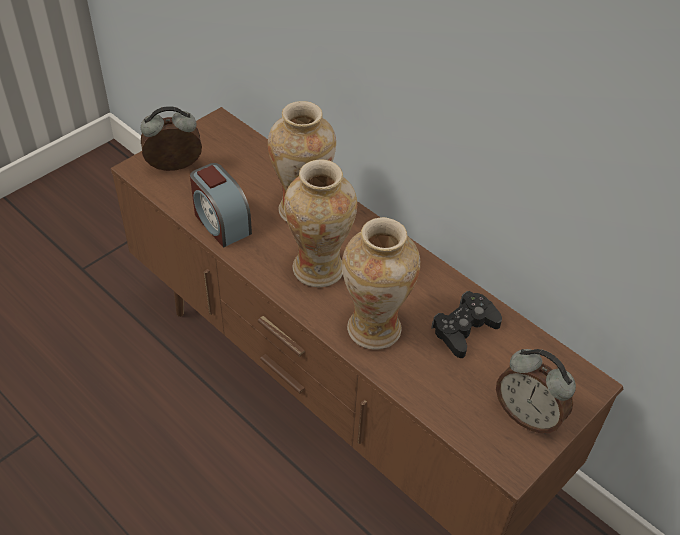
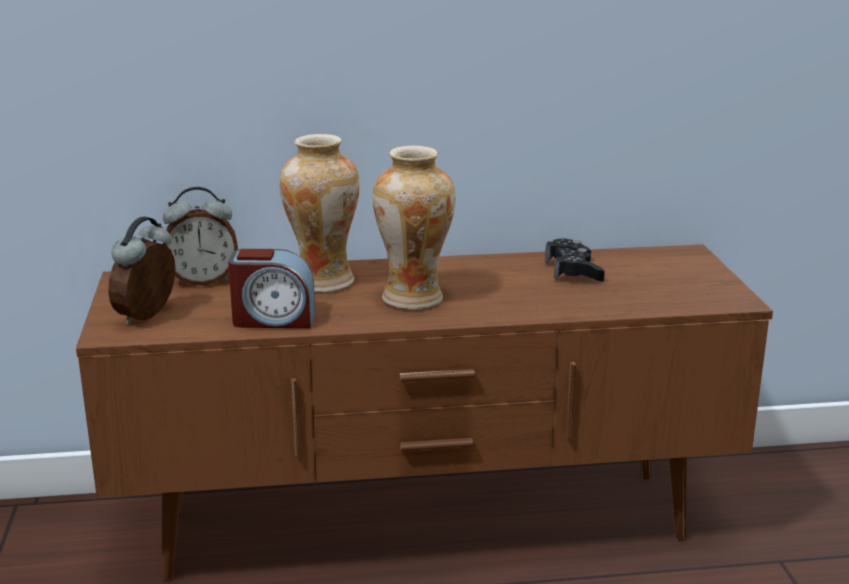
camera: 50 degrees left, 25 degrees down
(374, 328) = (521, 300): vase -> none
(527, 415) = (693, 280): alarm clock -> alarm clock (203, 281)

